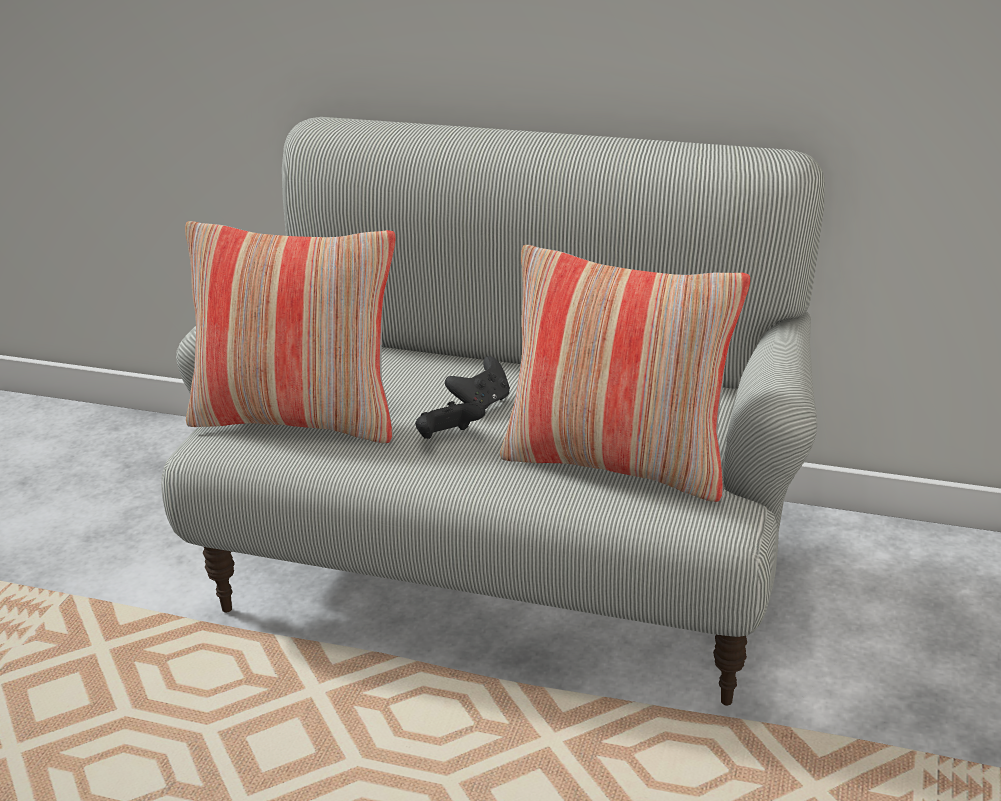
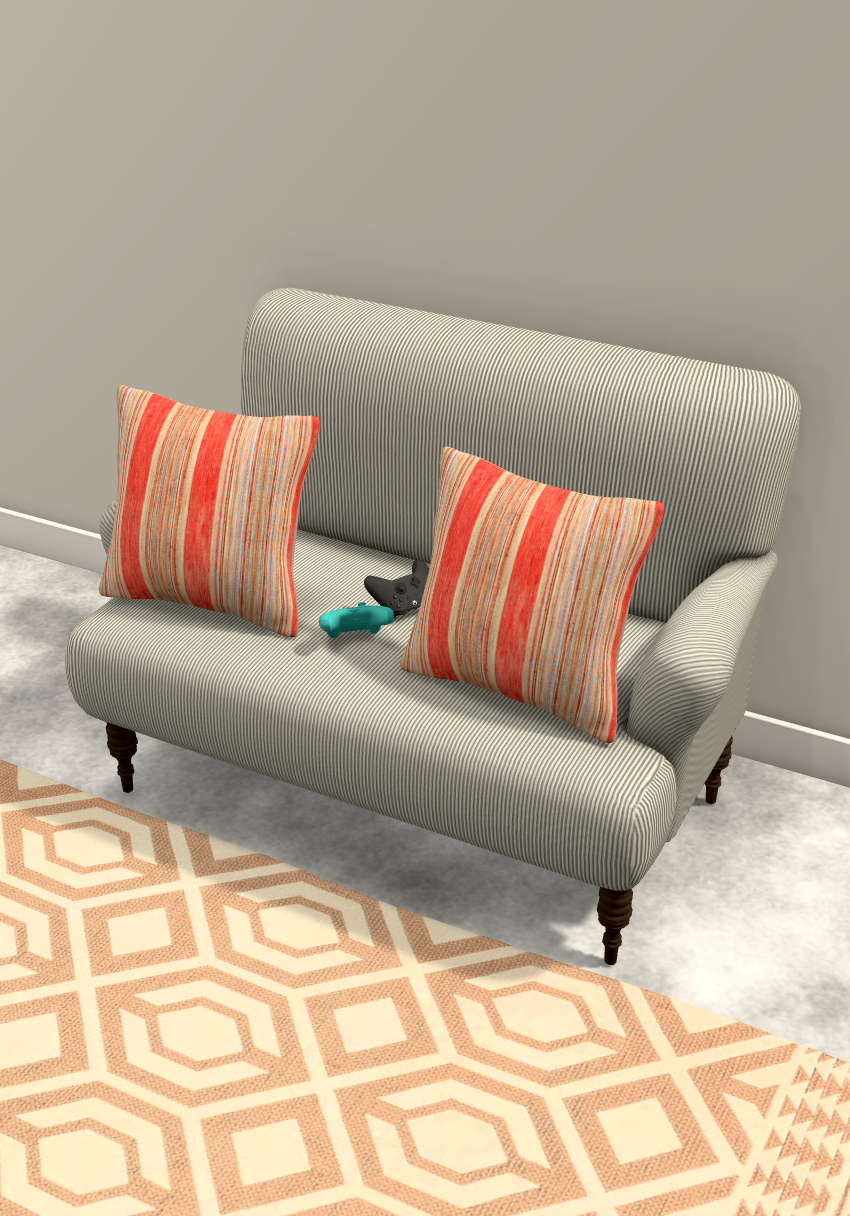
camera: 10 degrees right, 0 degrees up
(448, 438) = (355, 641): black game controller -> turquoise game controller

